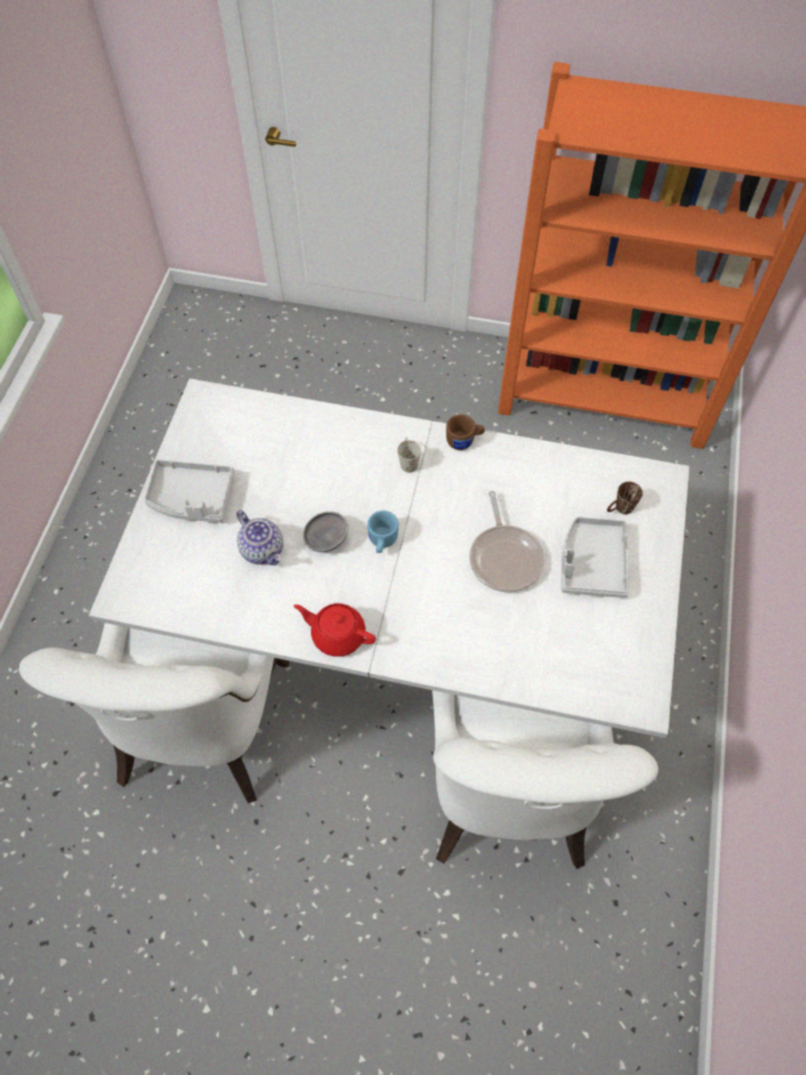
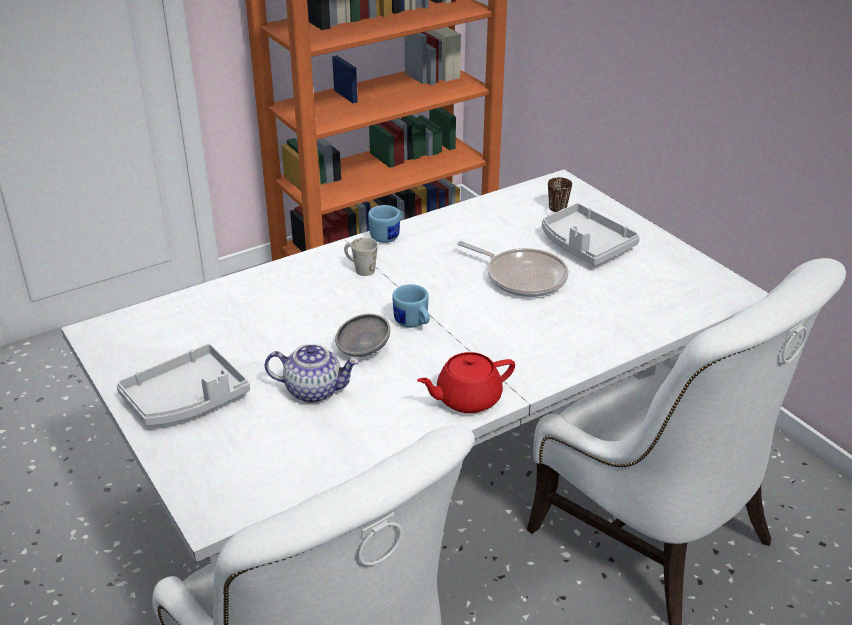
camera: 45 degrees left, 25 degrees down
(464, 441) = (388, 235): brown mug -> blue mug

